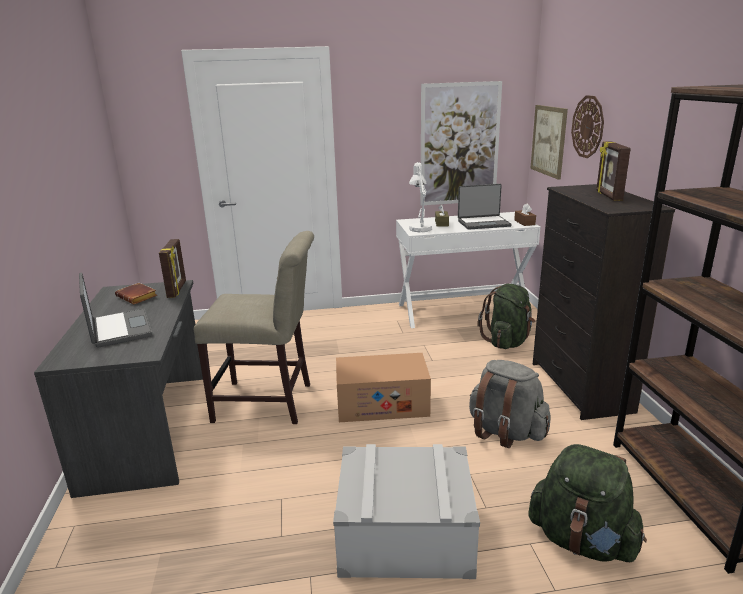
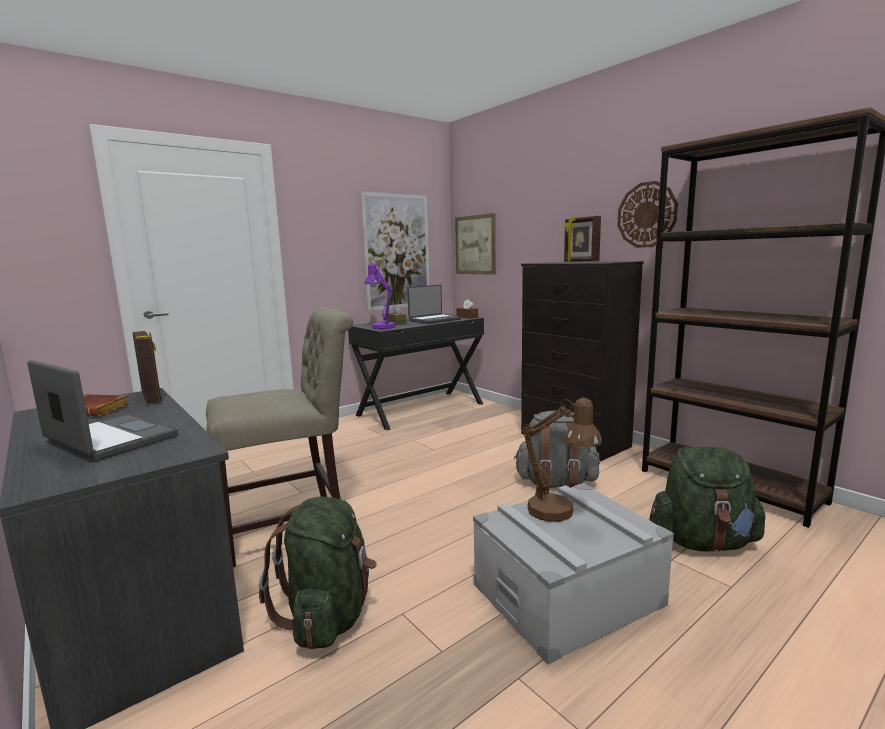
camera: 30 degrees left, 10 degrees down
(382, 404) = (423, 494): cardboard box -> none
(407, 468) = (558, 514): none -> brown table lamp
(419, 227) = (381, 327): white table lamp -> purple table lamp
(462, 310) = (420, 409): white desk -> black desk
(507, 342) = (484, 423): green backpack -> green backpack (328, 615)
(588, 127) = (523, 222): wall clock -> wall clock (646, 215)

